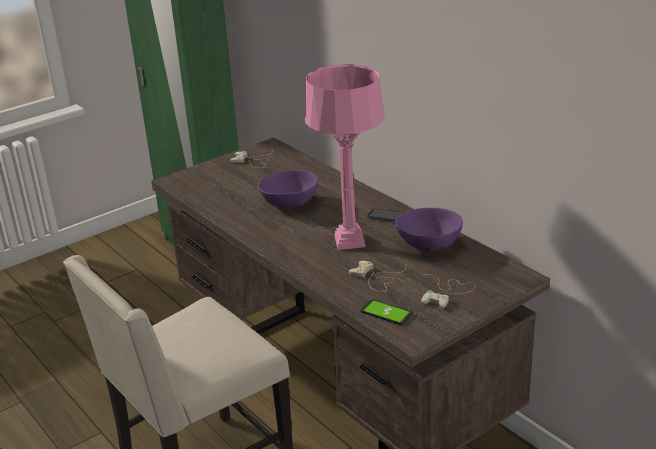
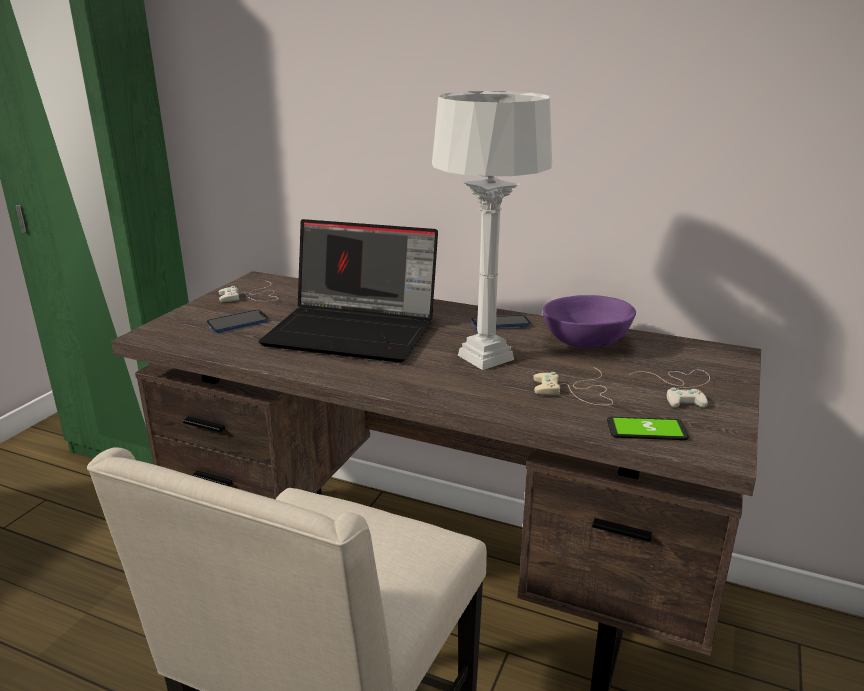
camera: 30 degrees left, 5 degrees down
(228, 181) = (238, 323): none -> phone
(290, 203) = (355, 331): purple bowl -> laptop
(349, 241) = (485, 357): pink table lamp -> grey table lamp

